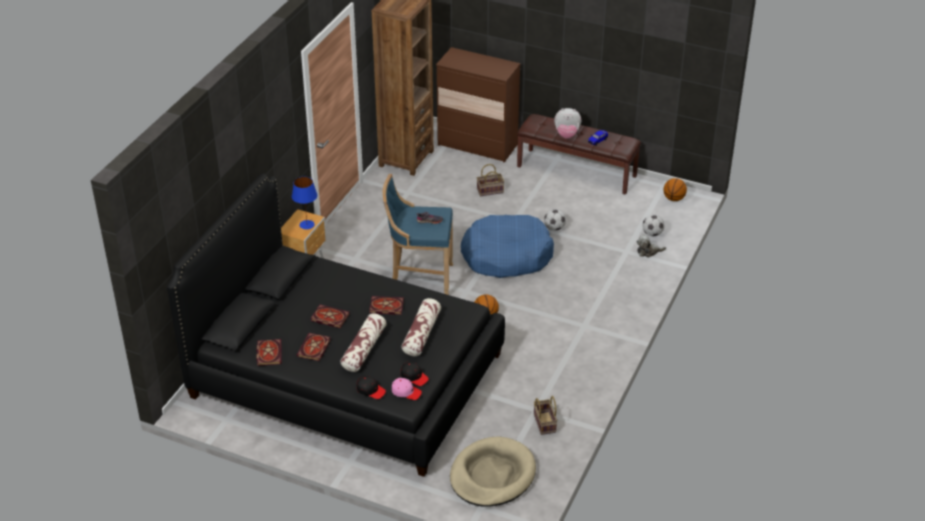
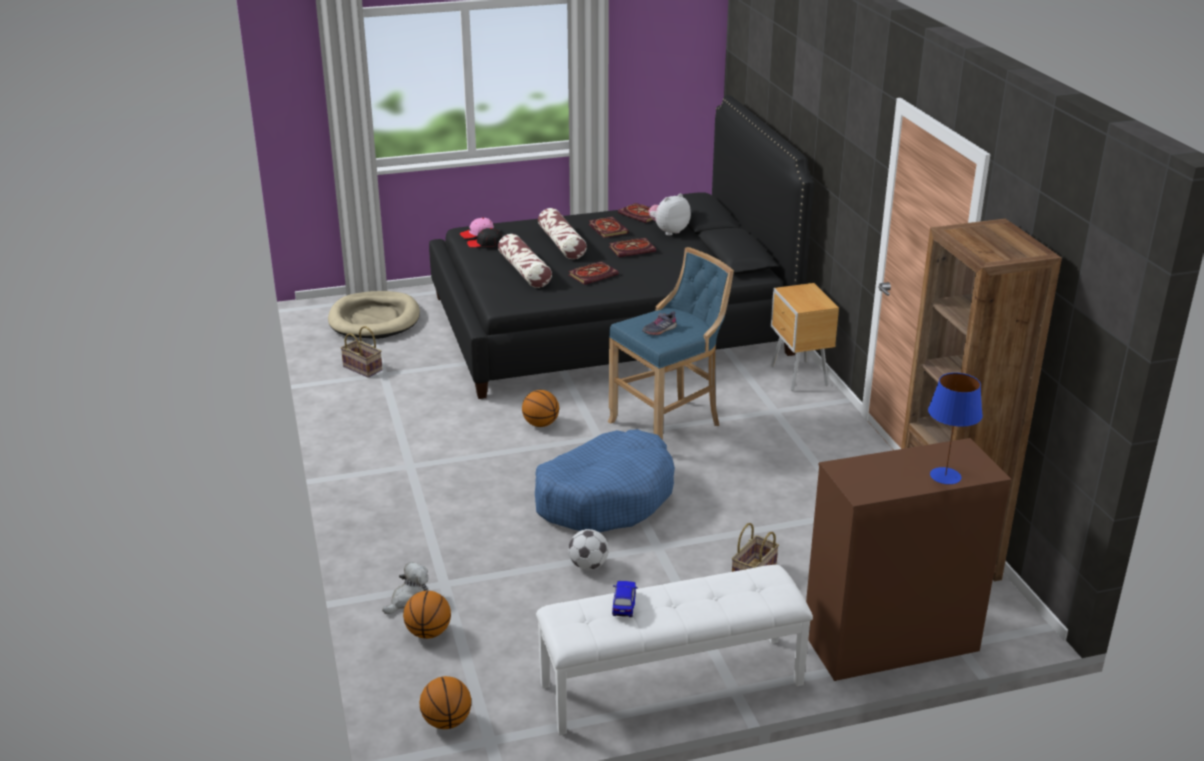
camera: 140 degrees right, 10 degrees down
(307, 225) = (798, 299): blue table lamp -> blue table lamp (944, 476)
(370, 390) = (511, 225): black cap -> none
(567, 135) = (689, 590): plush toy -> plush toy (669, 231)
(577, 171) = (671, 685): brown bench -> white bench
(652, 234) = (428, 633): football -> basketball

